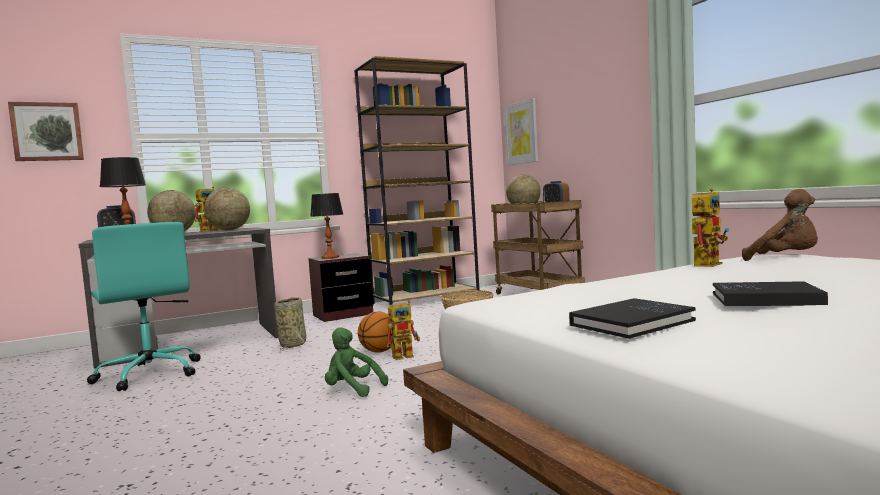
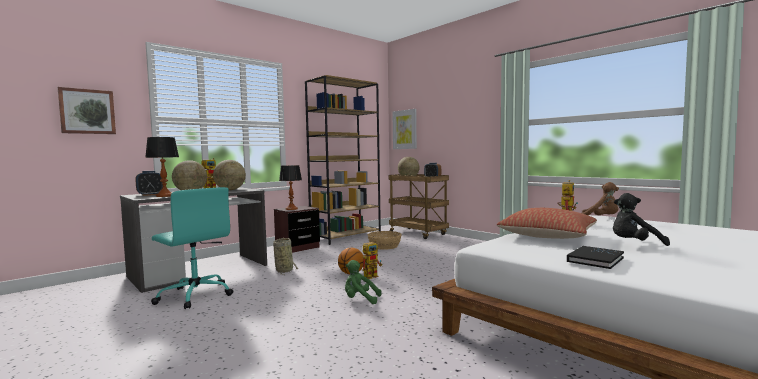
camera: 15 degrees left, 0 degrees up
(624, 287) = (547, 236): none -> pillow
(766, 299) = (634, 244): black book -> black plush toy

